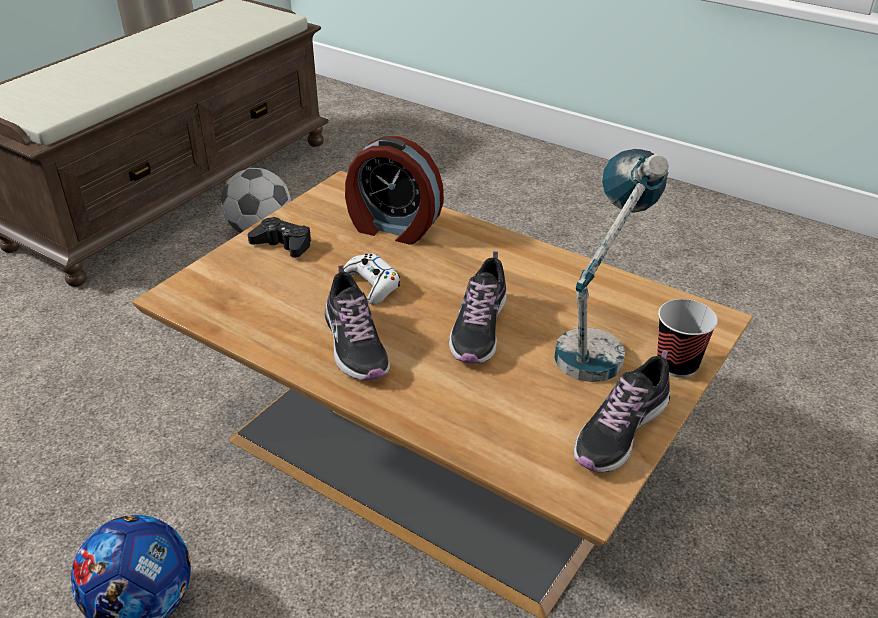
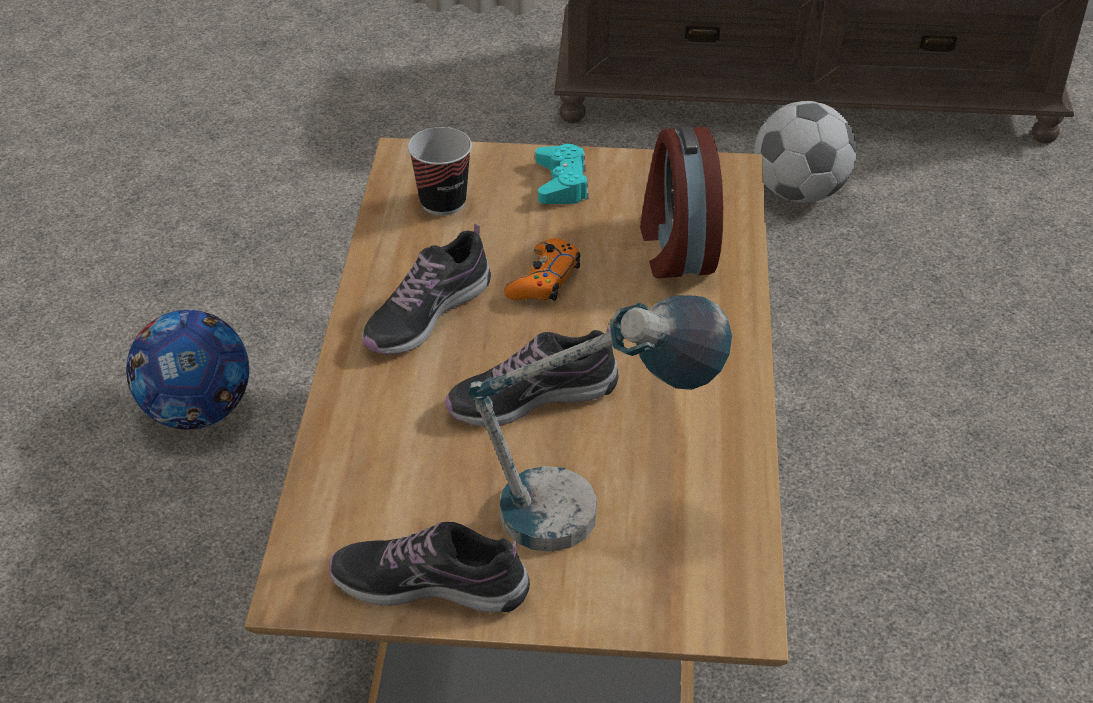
camera: 60 degrees right, 5 degrees up
(283, 244) = (562, 183): black game controller -> turquoise game controller
(372, 285) = (544, 280): white game controller -> orange game controller
(677, 365) = (601, 604): cup -> cup (443, 202)

